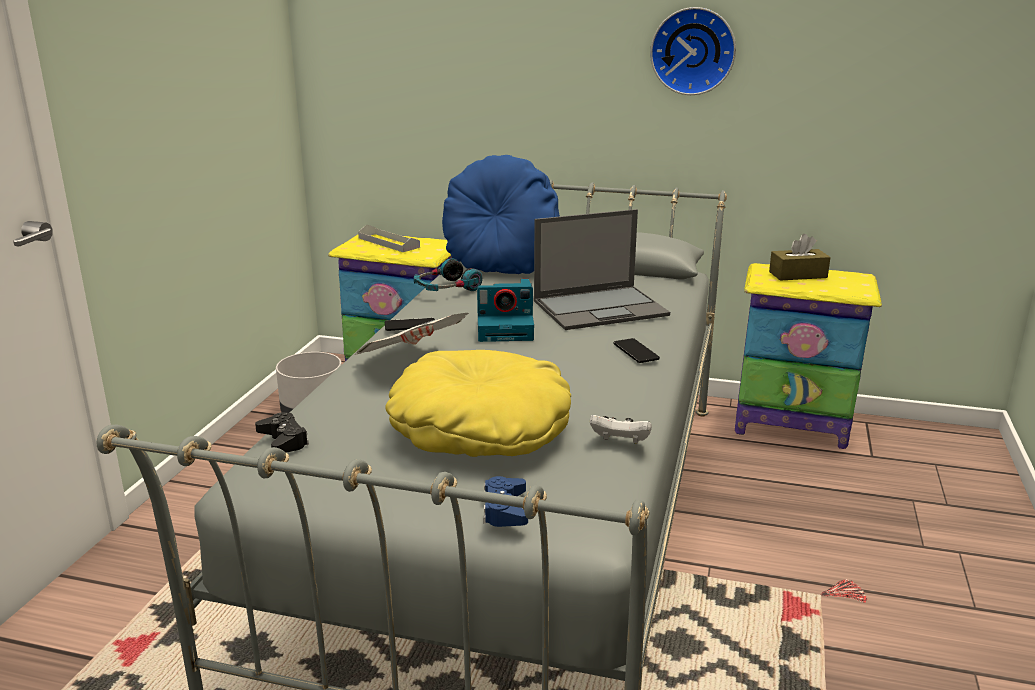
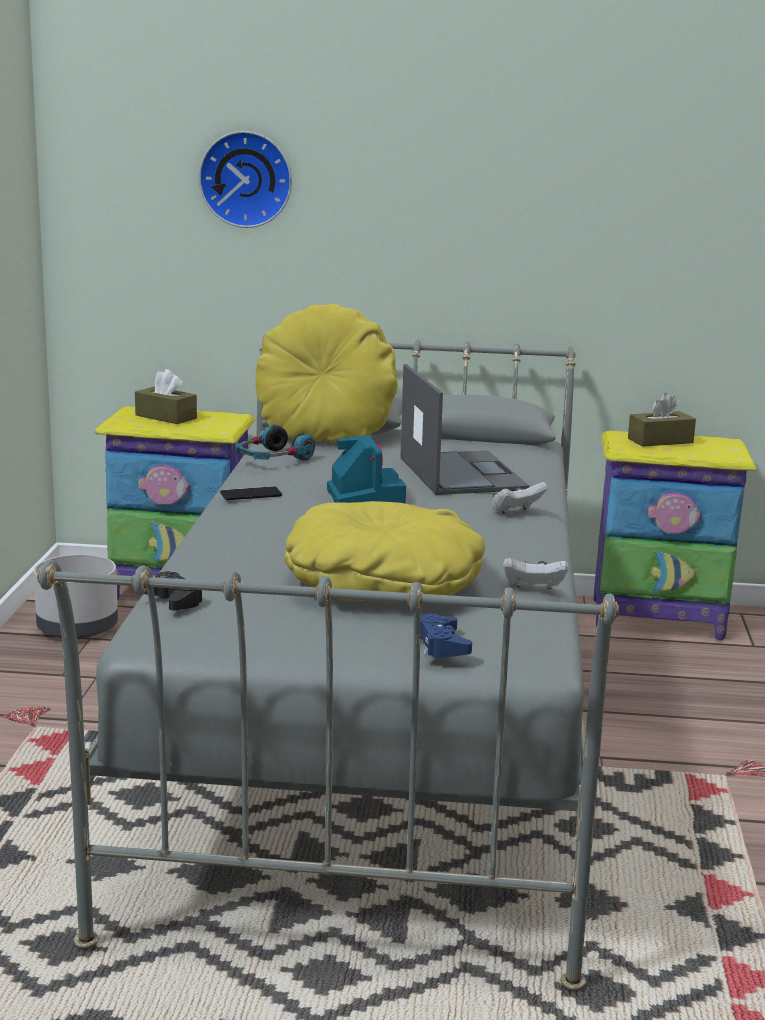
camera: 10 degrees left, 5 degrees down
(388, 242) = (166, 417): grey tray -> brown tissue box
(412, 363) = (274, 529): newspaper -> none
(501, 269) = (326, 438): blue pillow -> yellow pillow
(506, 329) = (364, 495): camera -> camera turned 90 degrees counterclockwise
(601, 308) = (460, 473): laptop -> laptop turned 75 degrees counterclockwise
(636, 351) = (516, 511): phone -> white game controller
(693, 51) = (533, 188): wall clock -> wall clock (246, 179)

